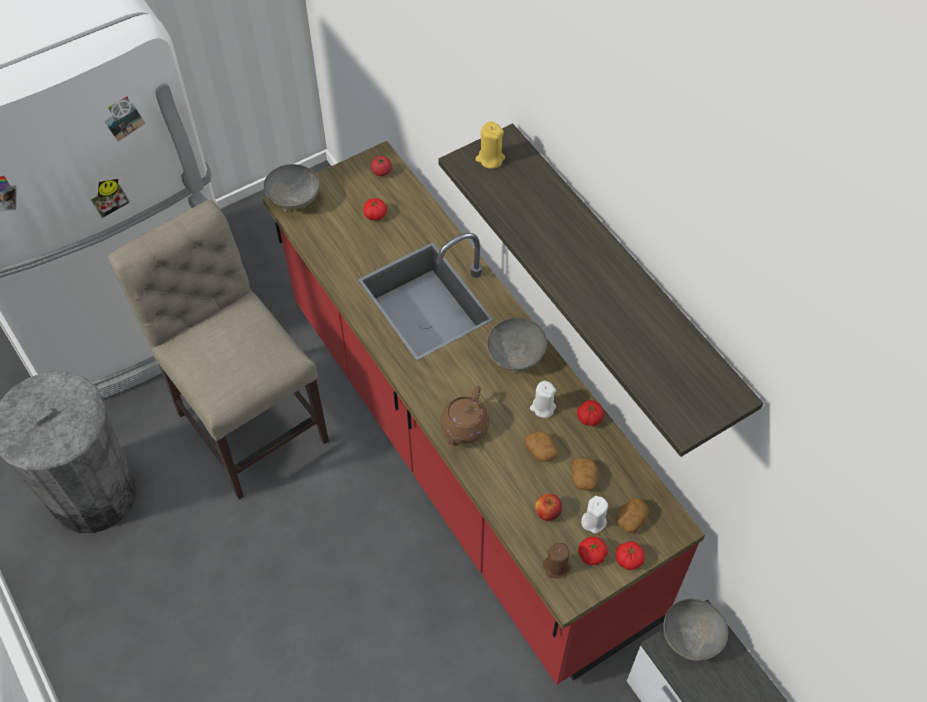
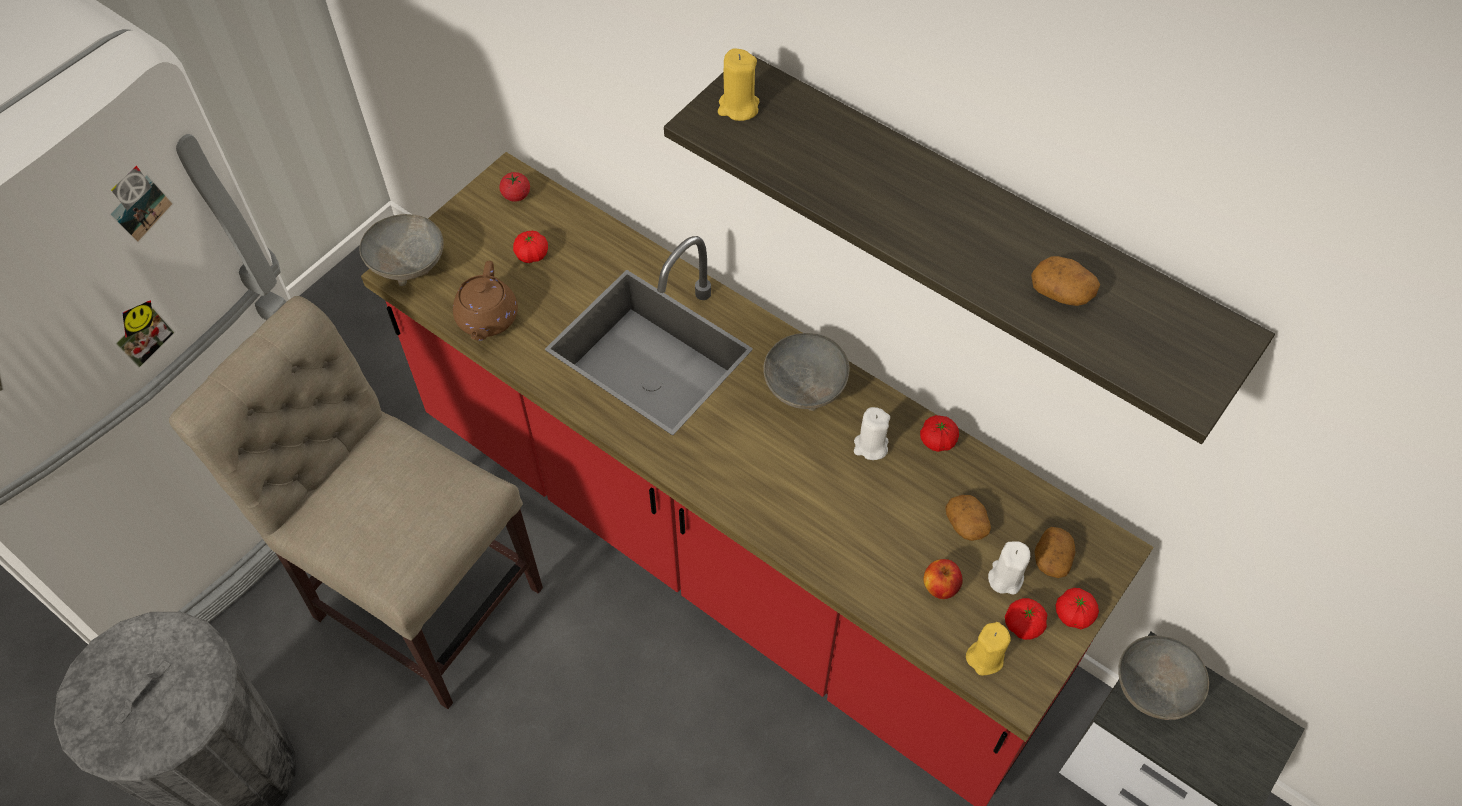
camera: 20 degrees left, 0 degrees up
(464, 428) = (777, 507): brown teapot -> brown teapot (487, 319)
(541, 451) = (894, 505): potato -> potato (1062, 292)
(556, 567) = (985, 657): brown candle -> yellow candle

